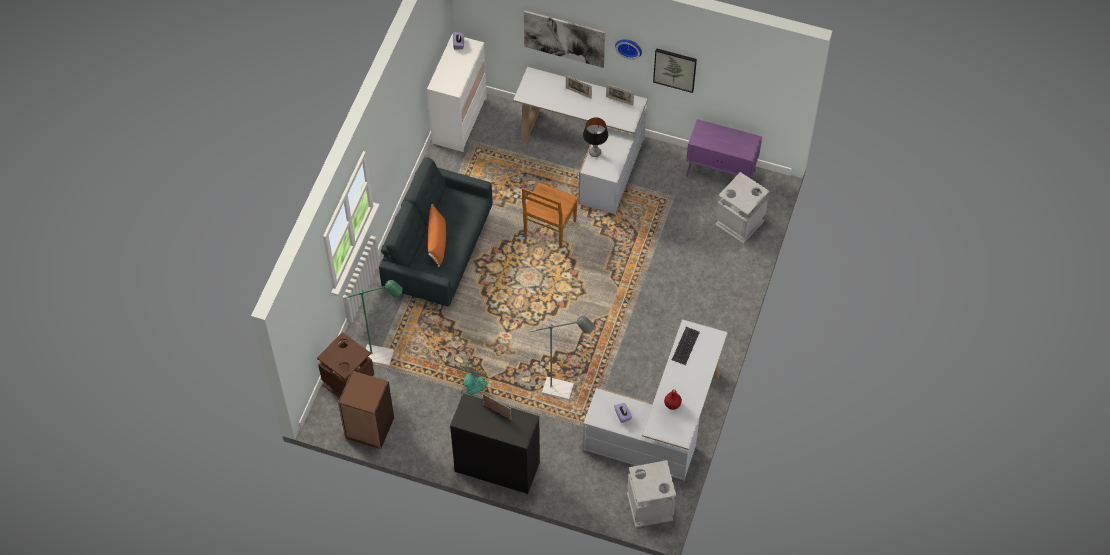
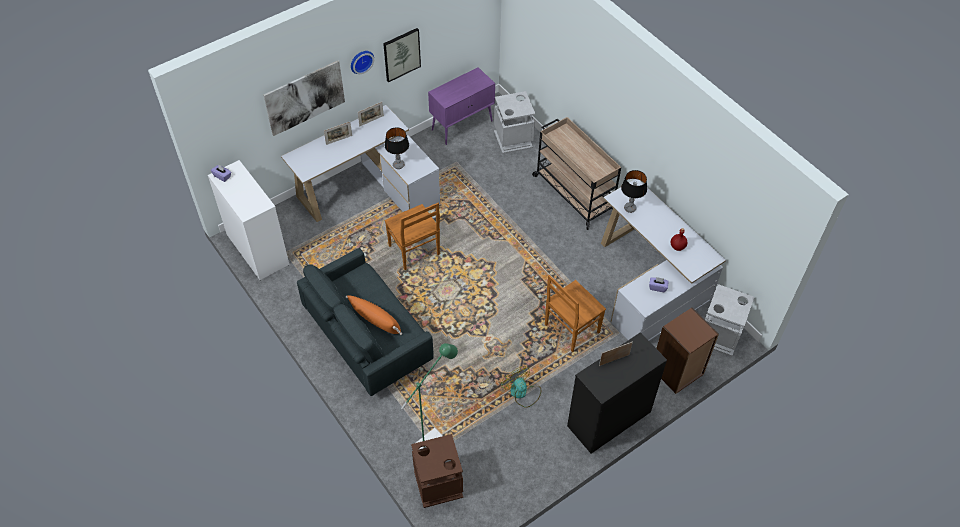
camera: 55 degrees left, 5 degrees down
(369, 428) = (497, 496): brown bookcase -> brown bookcase (677, 371)
(563, 390) = (570, 329): grey floor lamp -> brown chair
(686, 346) = (630, 208): keyboard -> table lamp
(716, 307) = (573, 193): none -> beige cart

